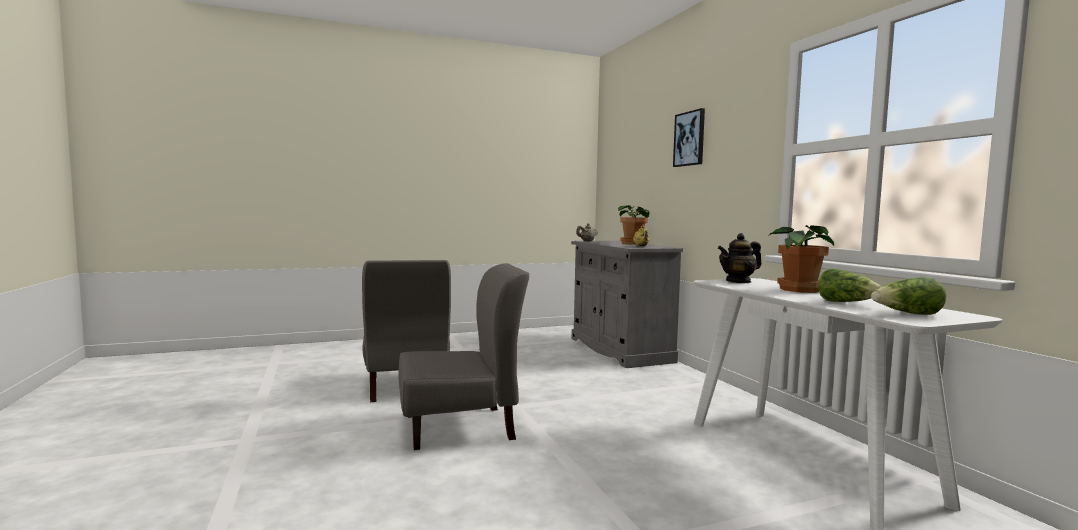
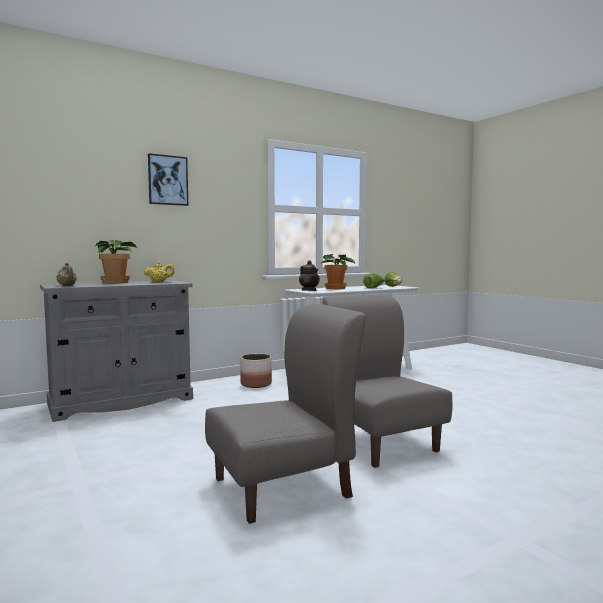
camera: 100 degrees left, 0 degrees up
(690, 392) = (256, 384): none -> planter

